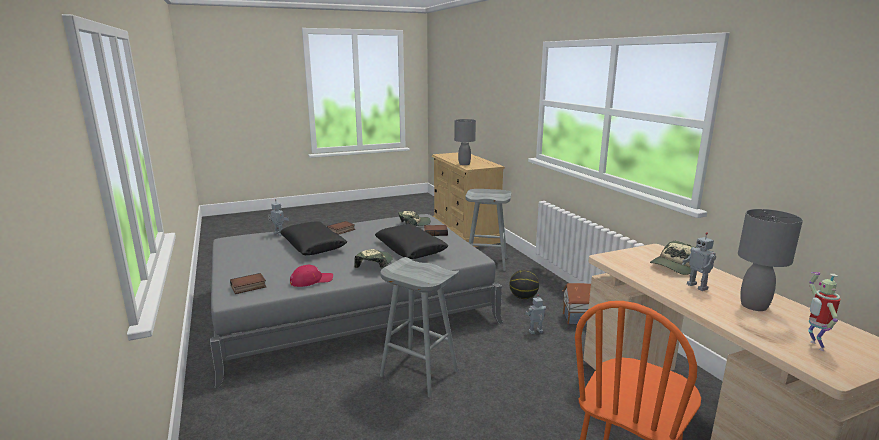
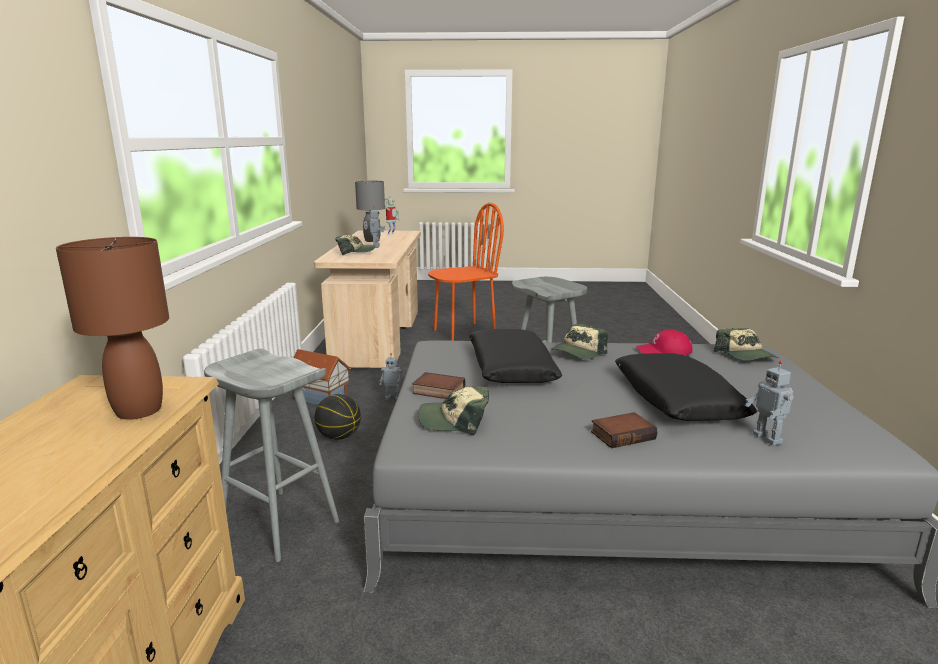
camera: 155 degrees left, 0 degrees up
(248, 287) = (745, 356): book -> cap
(464, 164) = (139, 410): grey table lamp -> brown table lamp

